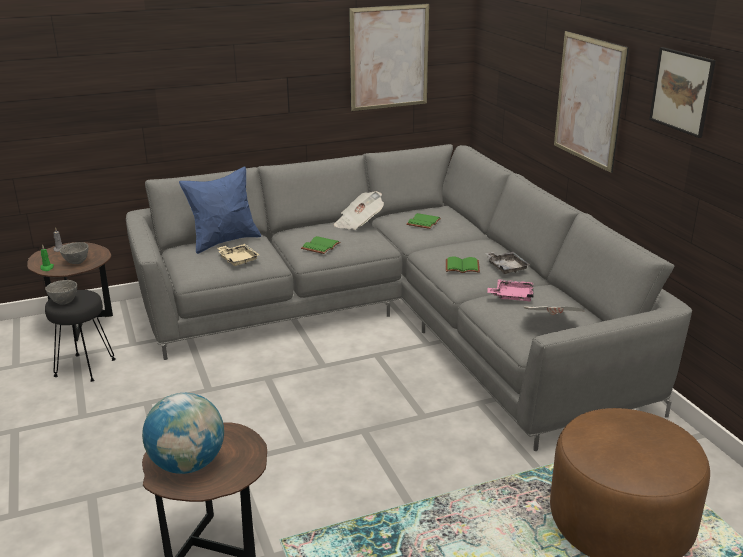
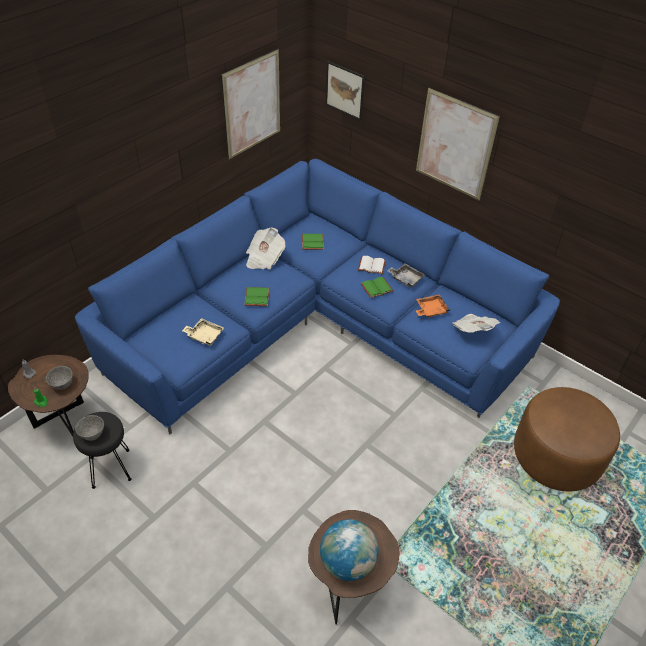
camera: 30 degrees left, 20 degrees up
(224, 241) = (172, 315): blue pillow -> none
(399, 321) = (316, 327): grey sofa -> blue sofa
(473, 250) = (371, 266): none -> white book
(512, 296) = (430, 310): pink tray -> orange tray
(682, 91) = (553, 158): picture -> picture (345, 90)

